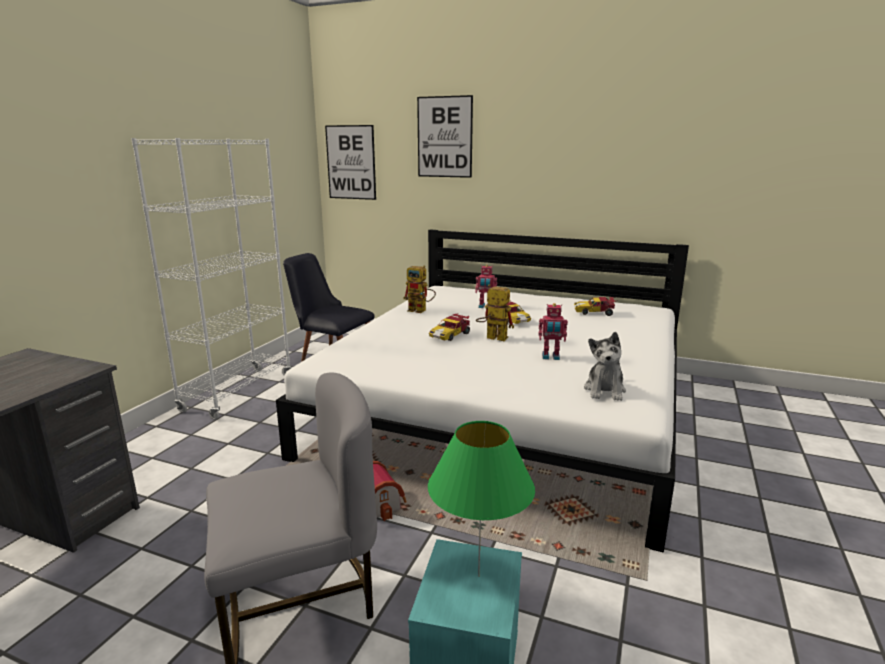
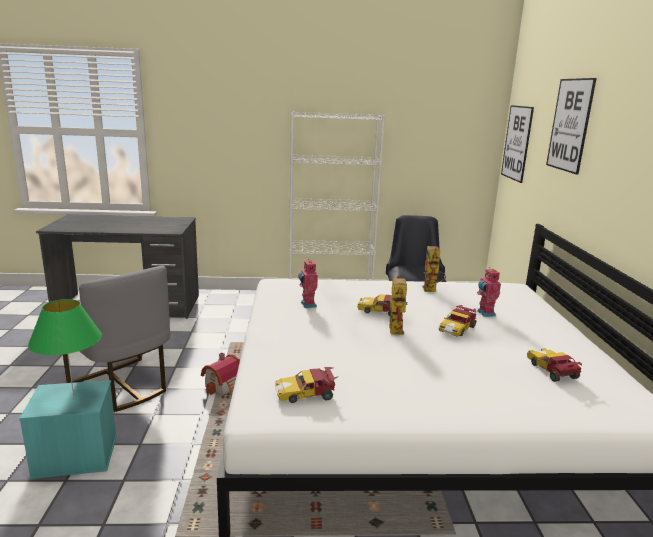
camera: 65 degrees right, 0 degrees up
(550, 357) = (372, 360): toy robot -> toy robot (307, 304)
(605, 390) = (306, 394): plush toy -> toy car

